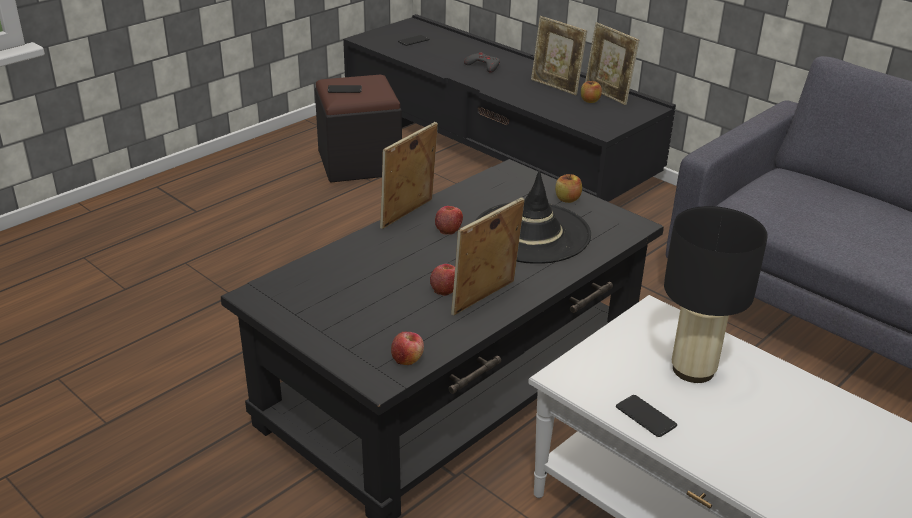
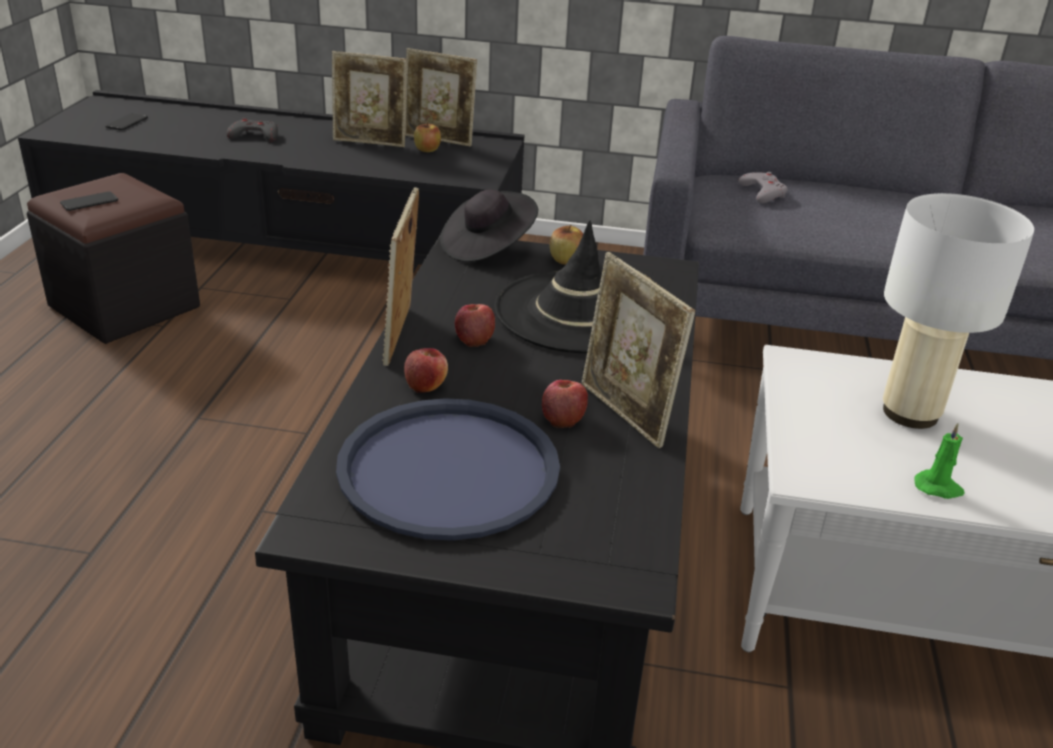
camera: 35 degrees left, 0 degrees up
(351, 292) = (448, 469): none -> blue tray
(407, 359) = (631, 532): apple -> apple (426, 385)
(485, 300) = (625, 414): picture frame -> picture frame turned 45 degrees counterclockwise
(525, 176) = (487, 247): none -> black hat
(645, 416) = (938, 488): phone -> green candle
(694, 370) = (911, 413): black table lamp -> white table lamp
(803, 193) = (763, 193): none -> grey game controller

